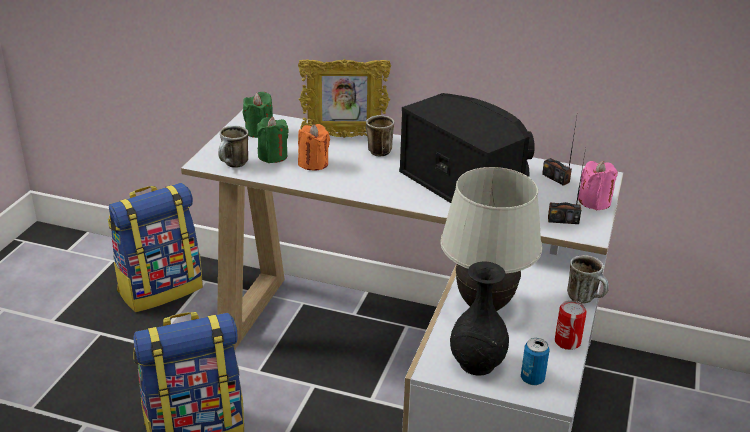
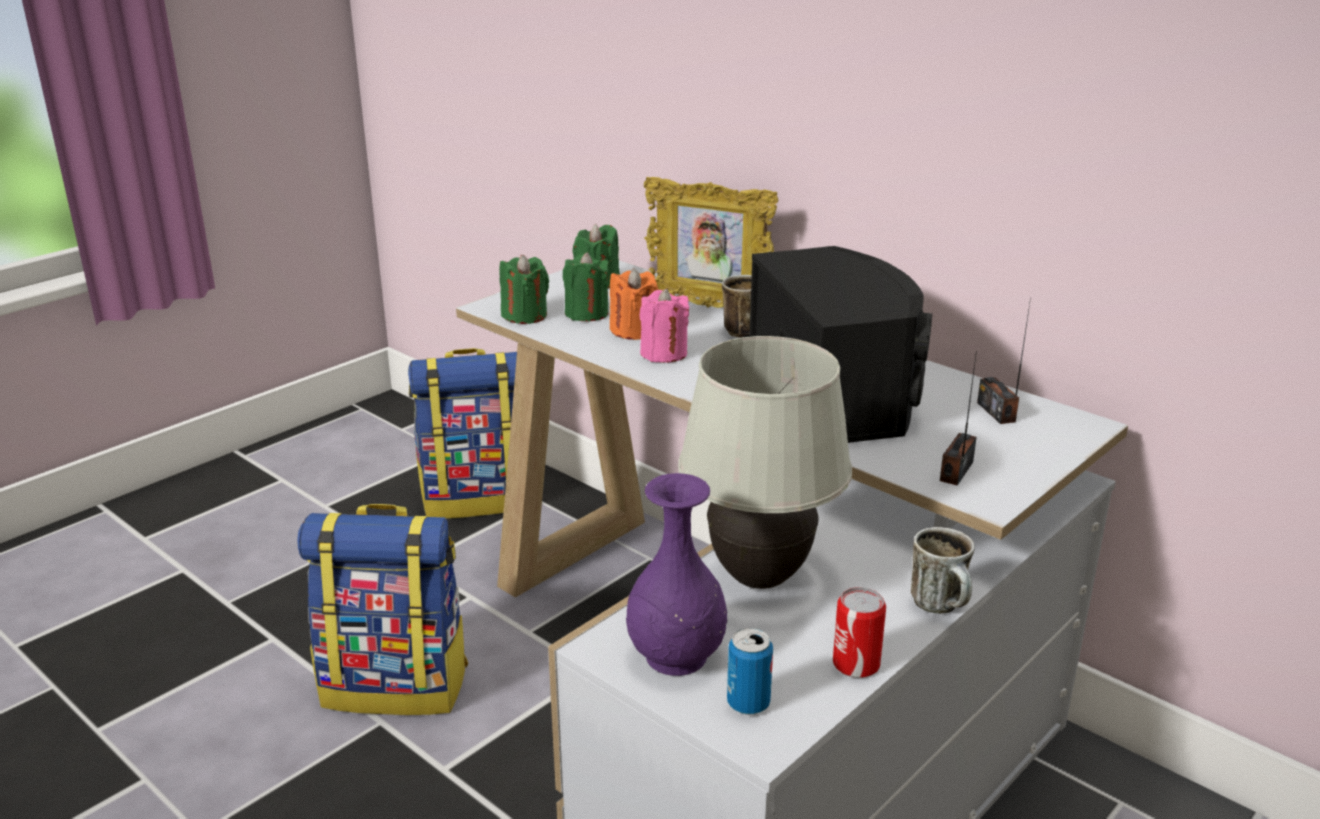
camera: 25 degrees right, 5 degrees down
(234, 165) = (525, 315): mug -> green candle
(476, 364) = (675, 657): black vase -> purple vase
(563, 220) = (957, 471): radio -> radio turned 90 degrees clockwise
(594, 202) = (1037, 457): pink candle -> pink candle (663, 353)

